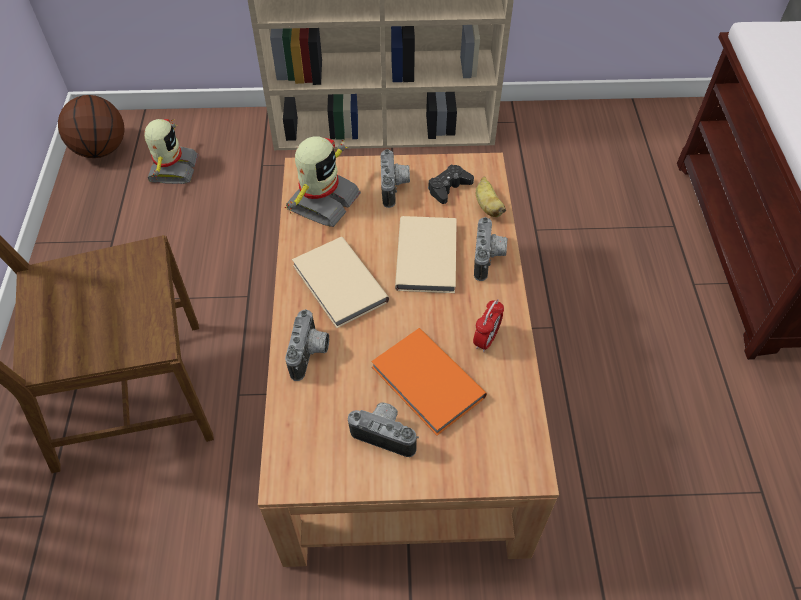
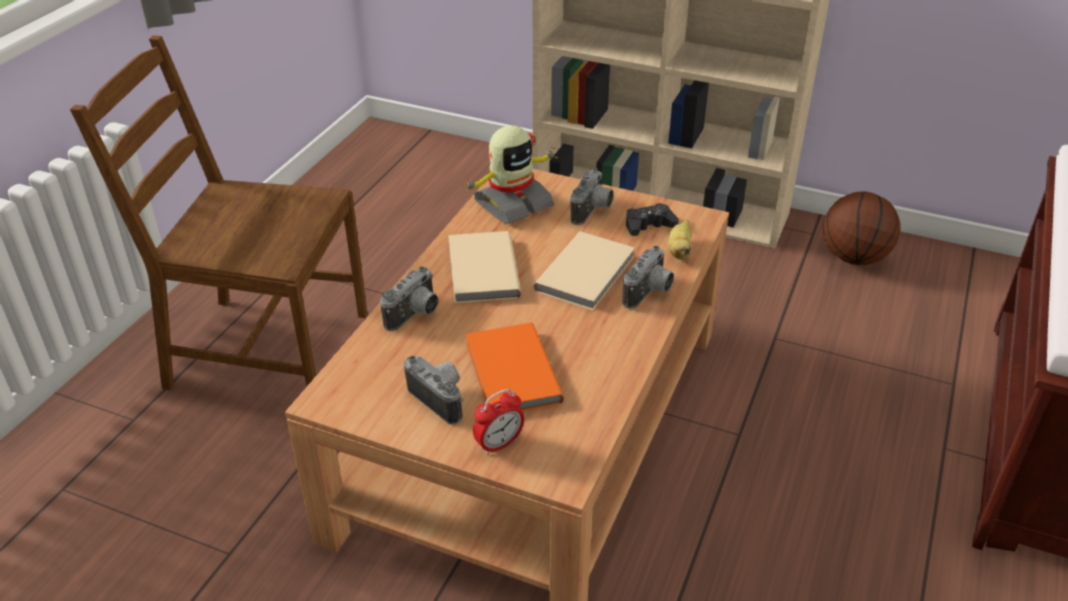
camera: 25 degrees right, 15 degrees down
(101, 150) = (370, 151): basketball -> basketball (854, 258)
(172, 169) = (424, 183): toy robot -> none
(486, 340) = (598, 357): alarm clock -> alarm clock (499, 444)

